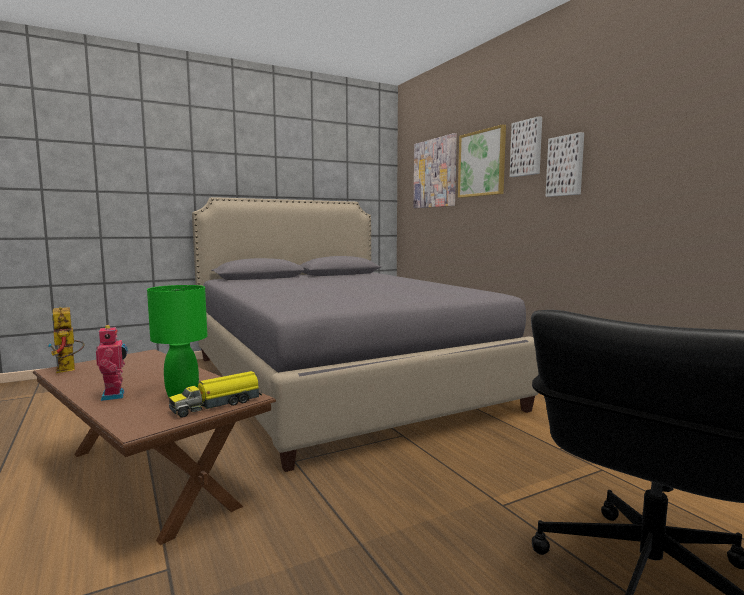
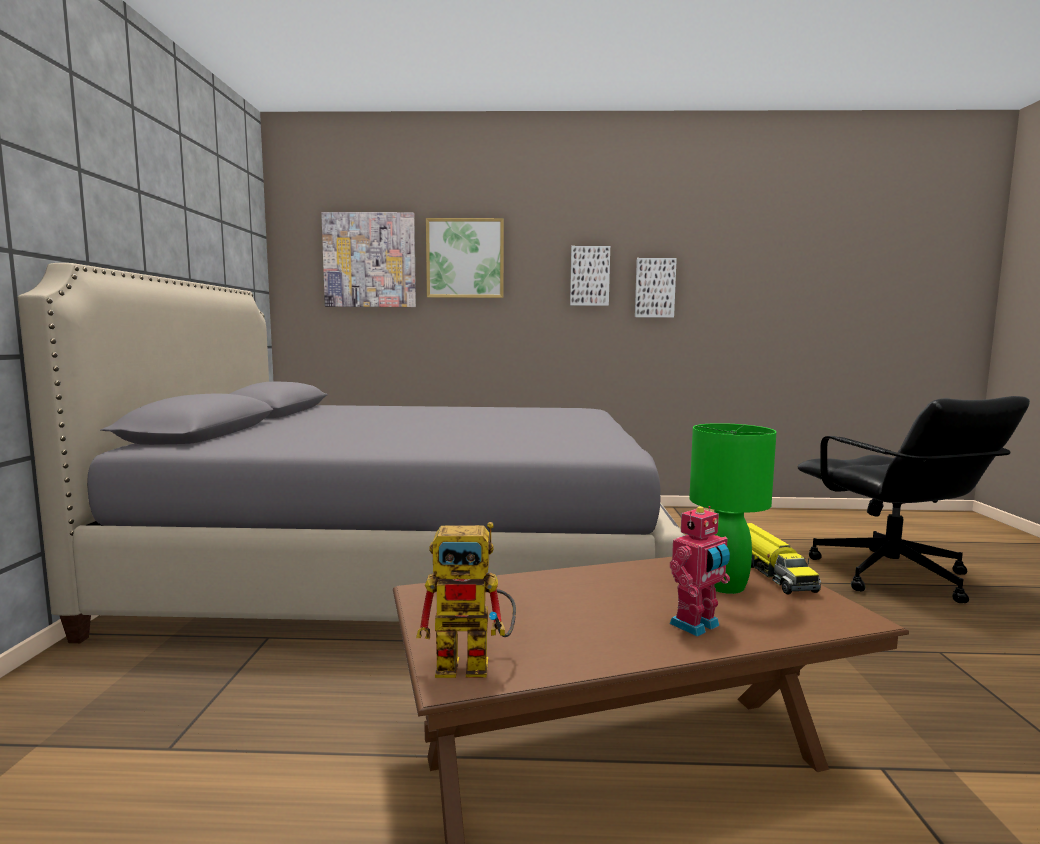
camera: 60 degrees left, 0 degrees up
(115, 395) = (697, 626): toy robot -> toy robot turned 135 degrees clockwise
(527, 148) = (537, 250): picture -> picture (654, 288)

